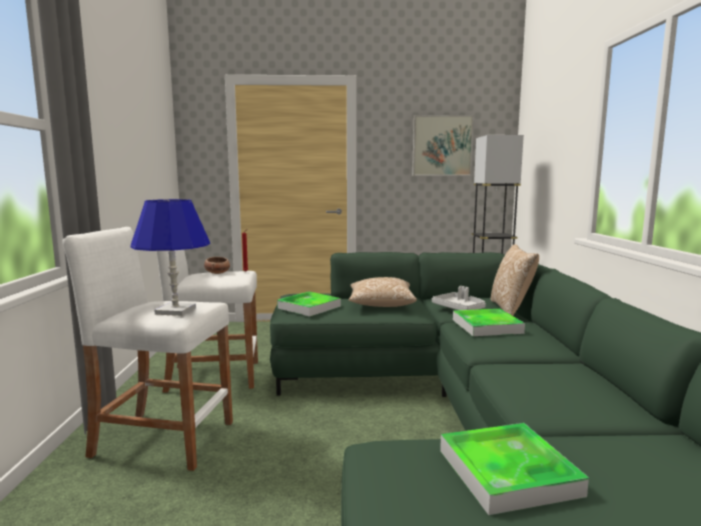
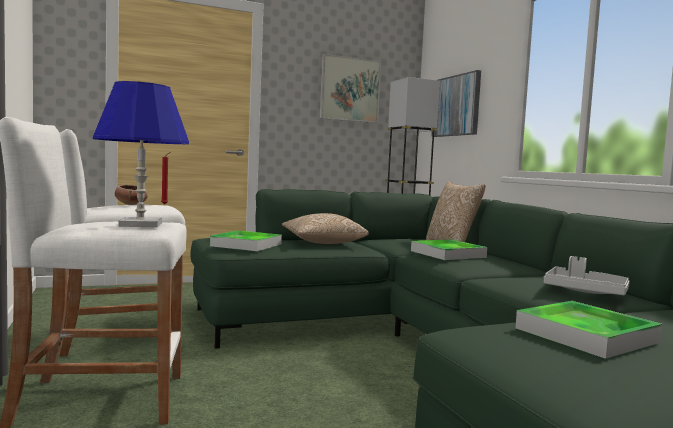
camera: 20 degrees left, 5 degrees down
(459, 308) = (406, 244): grey tray -> grey tray (585, 291)
(544, 158) = (456, 106): none -> picture

